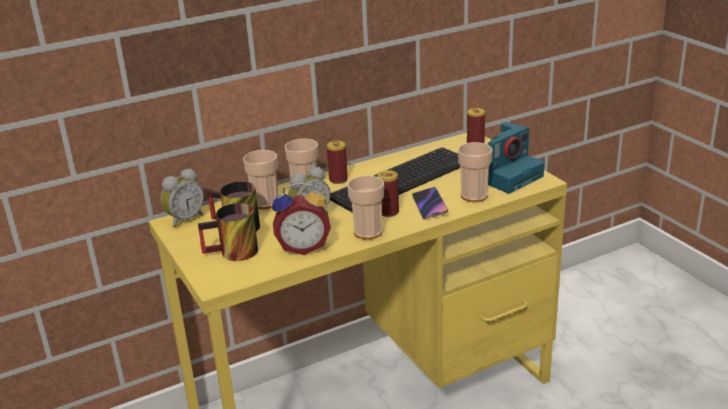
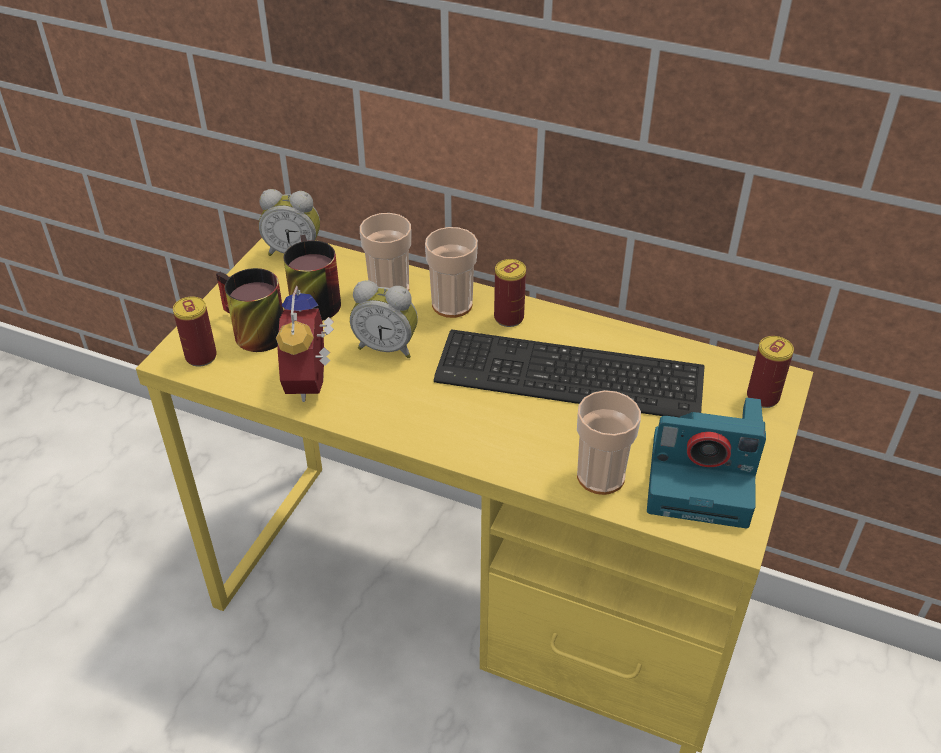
camera: 50 degrees right, 15 degrees up
(303, 247) = (313, 381): alarm clock -> alarm clock turned 45 degrees clockwise
(368, 232) = (398, 420): cup -> none
(389, 212) = (468, 411): can -> can (201, 356)
(429, 206) = (524, 443): phone -> none

